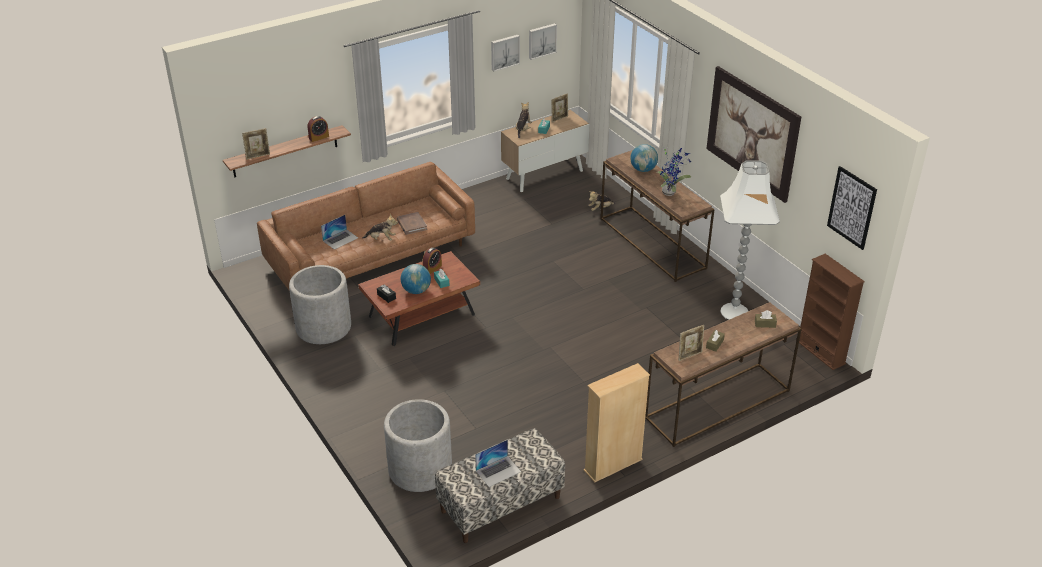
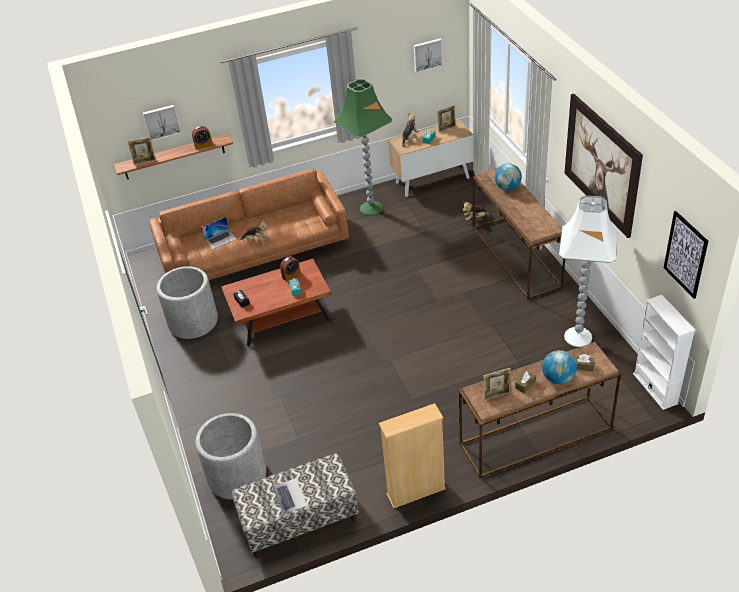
camera: 15 degrees right, 5 degrees up
(411, 225) = (287, 228): brown book -> none
(416, 290) = (270, 297): globe -> globe (558, 378)
(487, 205) = (371, 208): none -> green floor lamp
(498, 471) = (289, 496): laptop -> laptop turned 90 degrees counterclockwise
(504, 52) = (388, 66): picture -> picture (161, 122)
(670, 192) = (527, 213): potted plant -> none
(820, 352) = (655, 388): brown bookcase -> white bookcase

